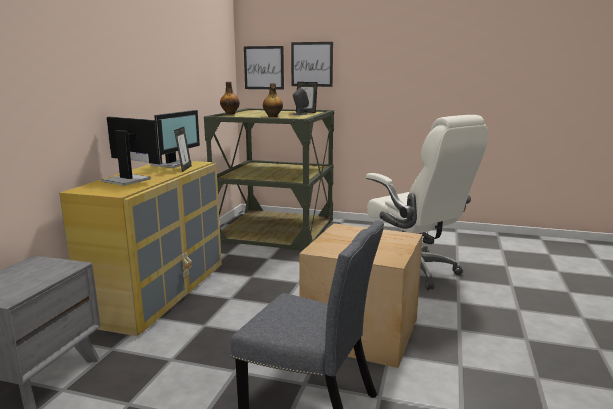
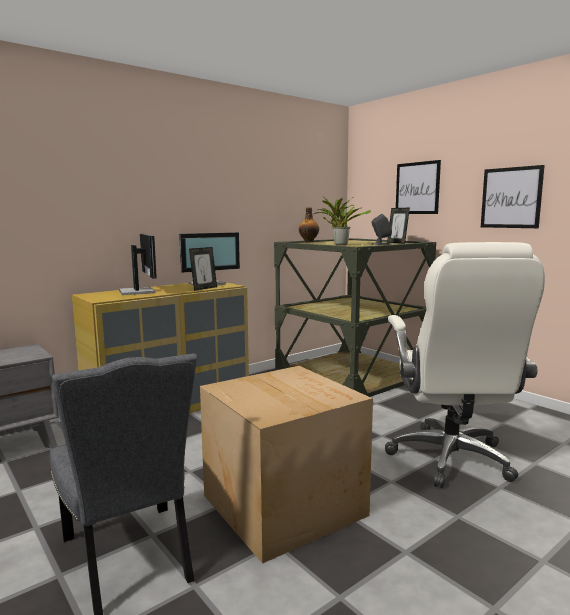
camera: 35 degrees right, 5 degrees down
(264, 67) = (371, 194): picture -> picture (511, 197)
(272, 116) = (339, 244): bottle -> potted plant

